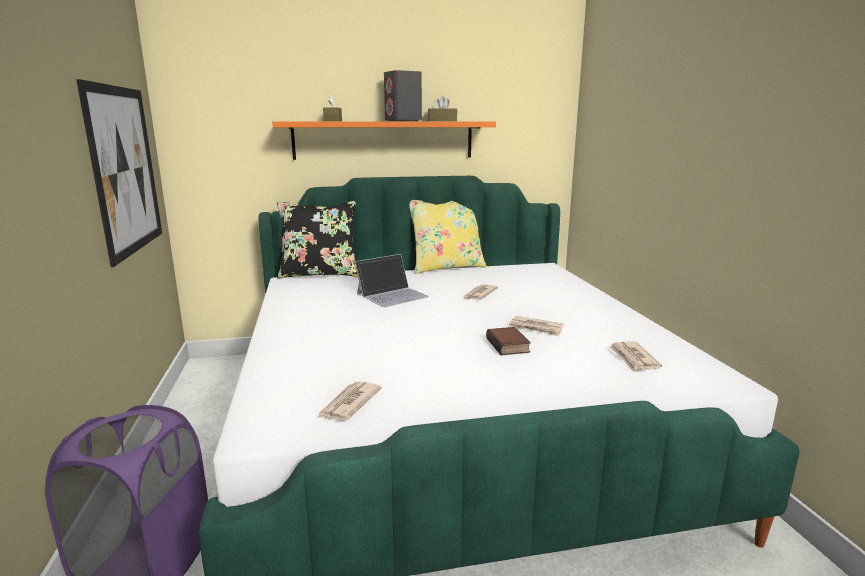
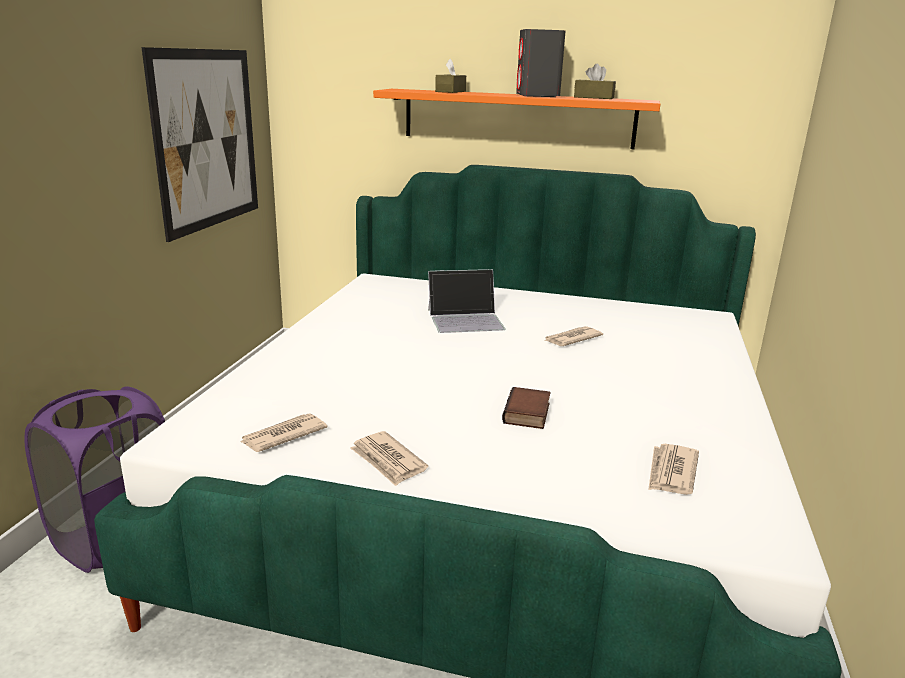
camera: 25 degrees right, 5 degrees up
(320, 274) = (415, 277): black pillow -> none
(446, 267) = (573, 294): yellow pillow -> none
(536, 328) = (590, 400): newspaper -> newspaper (388, 461)

